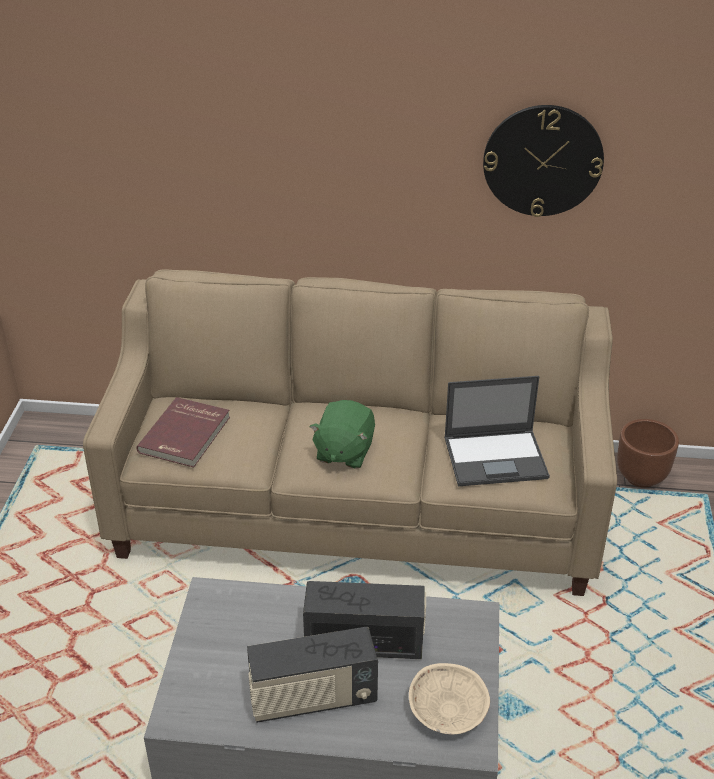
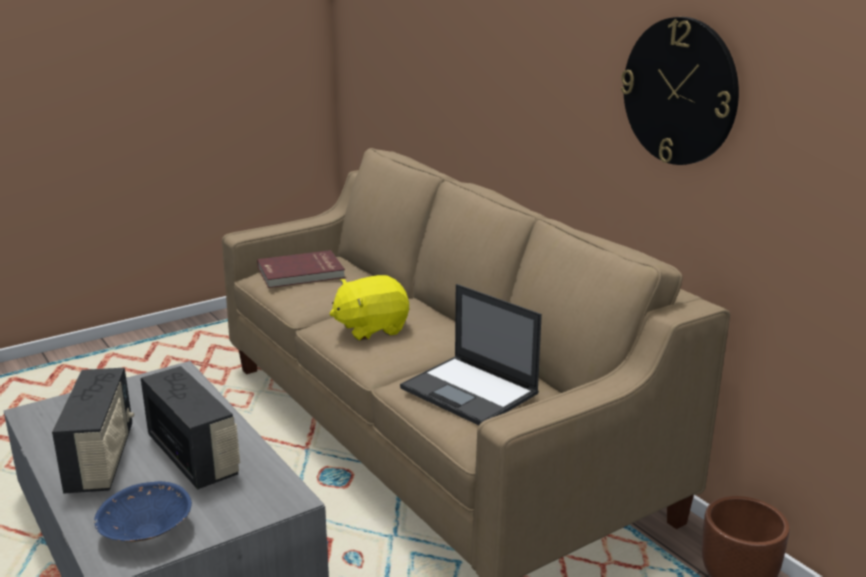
camera: 50 degrees right, 15 degrees down
(313, 699) = (102, 460): radio -> radio turned 135 degrees counterclockwise
(343, 451) = (371, 328): green plush toy -> yellow plush toy
(447, 712) = (145, 532): beige bowl -> blue bowl

